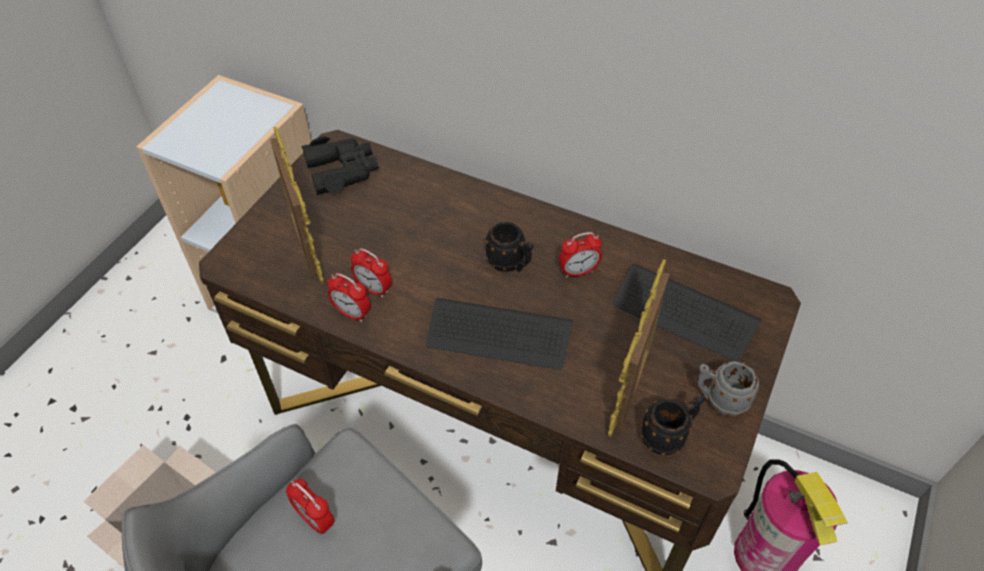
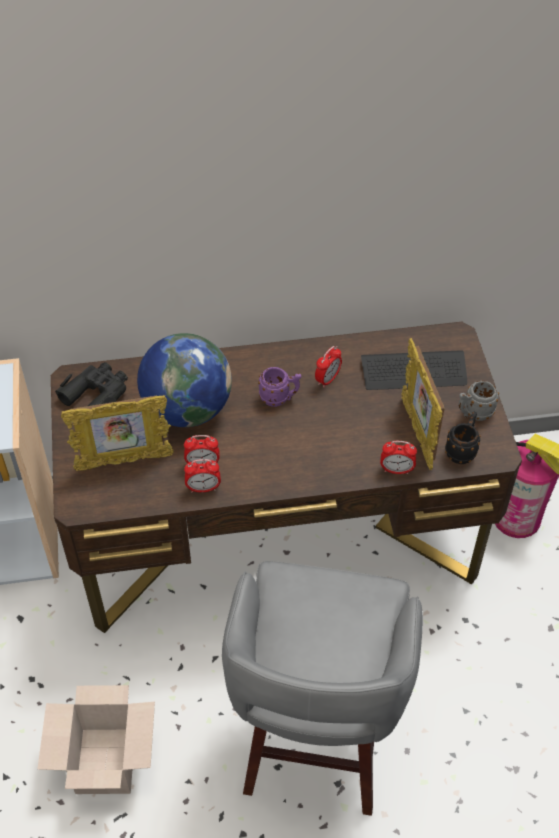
camera: 35 degrees left, 0 degrees up
(306, 245) = (124, 461): picture frame -> picture frame turned 135 degrees clockwise
(315, 520) = (299, 622): alarm clock -> alarm clock (396, 470)
(409, 227) = (187, 410): none -> globe
(498, 335) = (313, 448): keyboard -> none
(510, 264) = (279, 398): black mug -> purple mug

